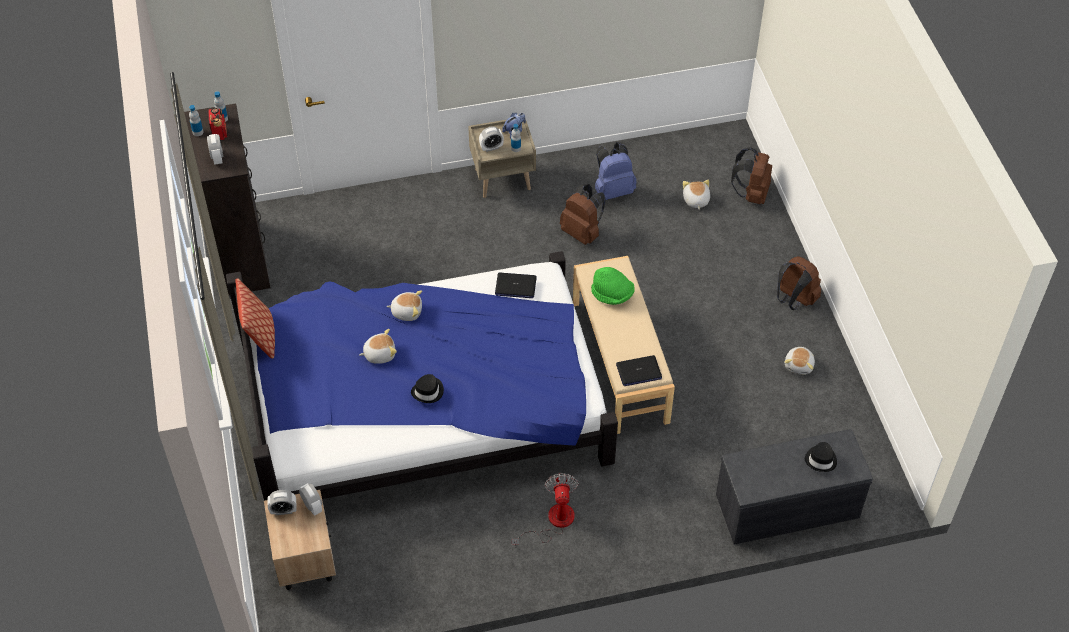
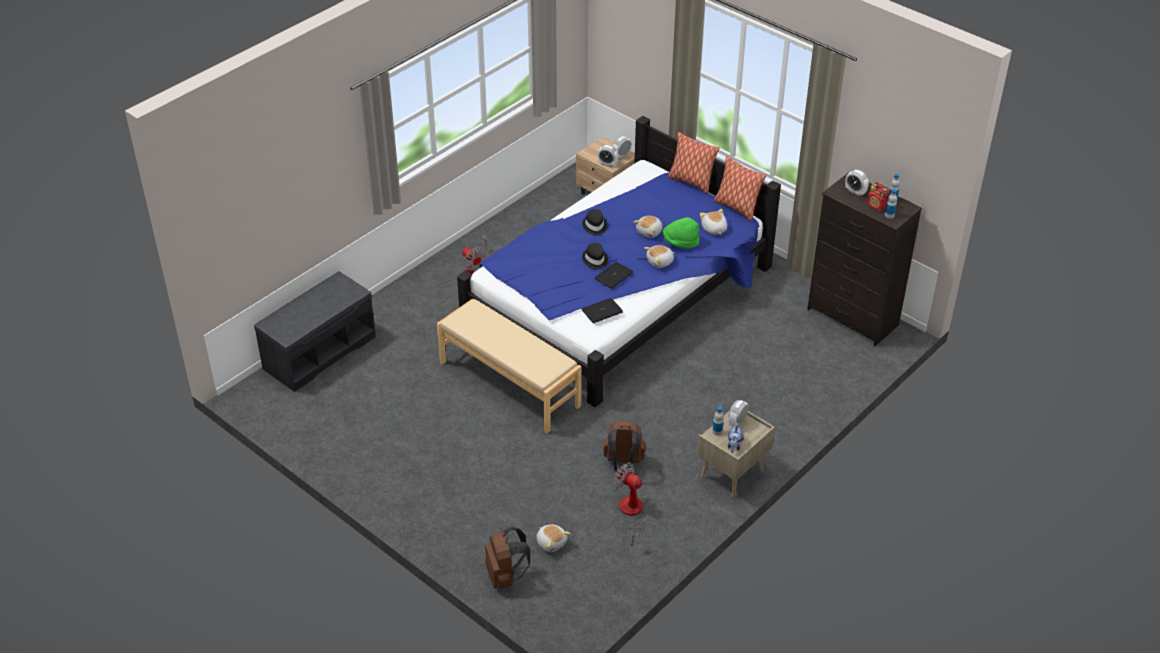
camera: 145 degrees right, 10 degrees down
(266, 399) = (691, 182): none -> pillow
(612, 295) = (531, 354): green hat -> green hat (680, 242)
(613, 190) = (631, 513): blue backpack -> fan
(638, 371) = (468, 315): laptop -> laptop (614, 276)
(794, 300) = (403, 497): brown backpack -> none
(799, 365) = (367, 448): plush toy -> plush toy (714, 229)
(821, 459) = (297, 318): black hat -> black hat (595, 260)

